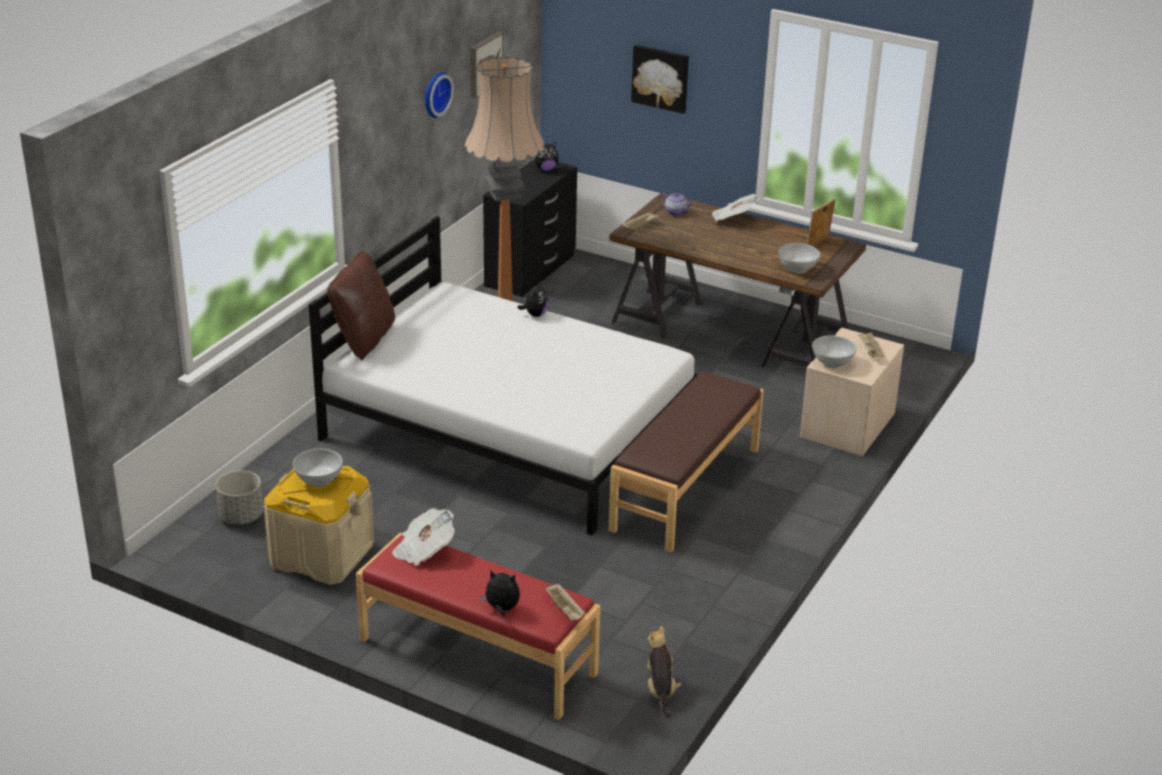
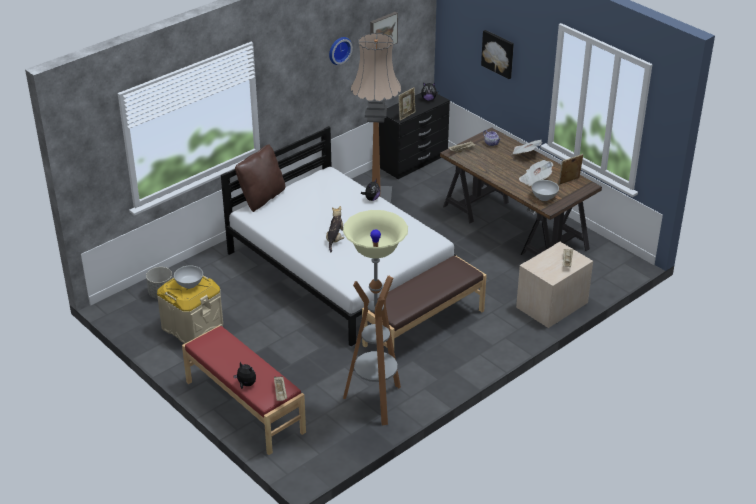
camera: 20 degrees right, 5 degrees up
(423, 550) = (223, 339): newspaper -> newspaper (535, 180)
(528, 194) = (406, 115): none -> picture frame
(660, 690) = (335, 451): plush toy -> plush toy (335, 239)
(678, 606) = (376, 402): none -> floor lamp
(832, 363) = (537, 265): white bowl -> none

